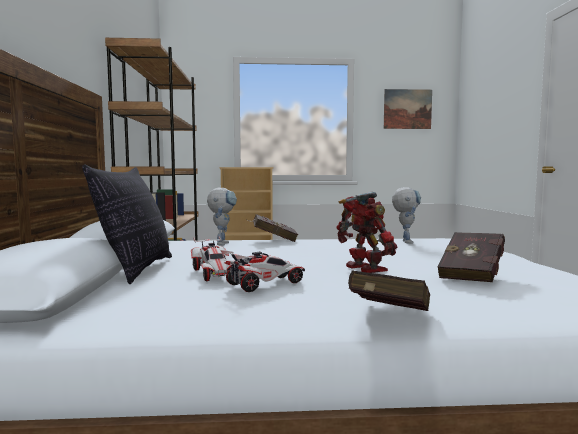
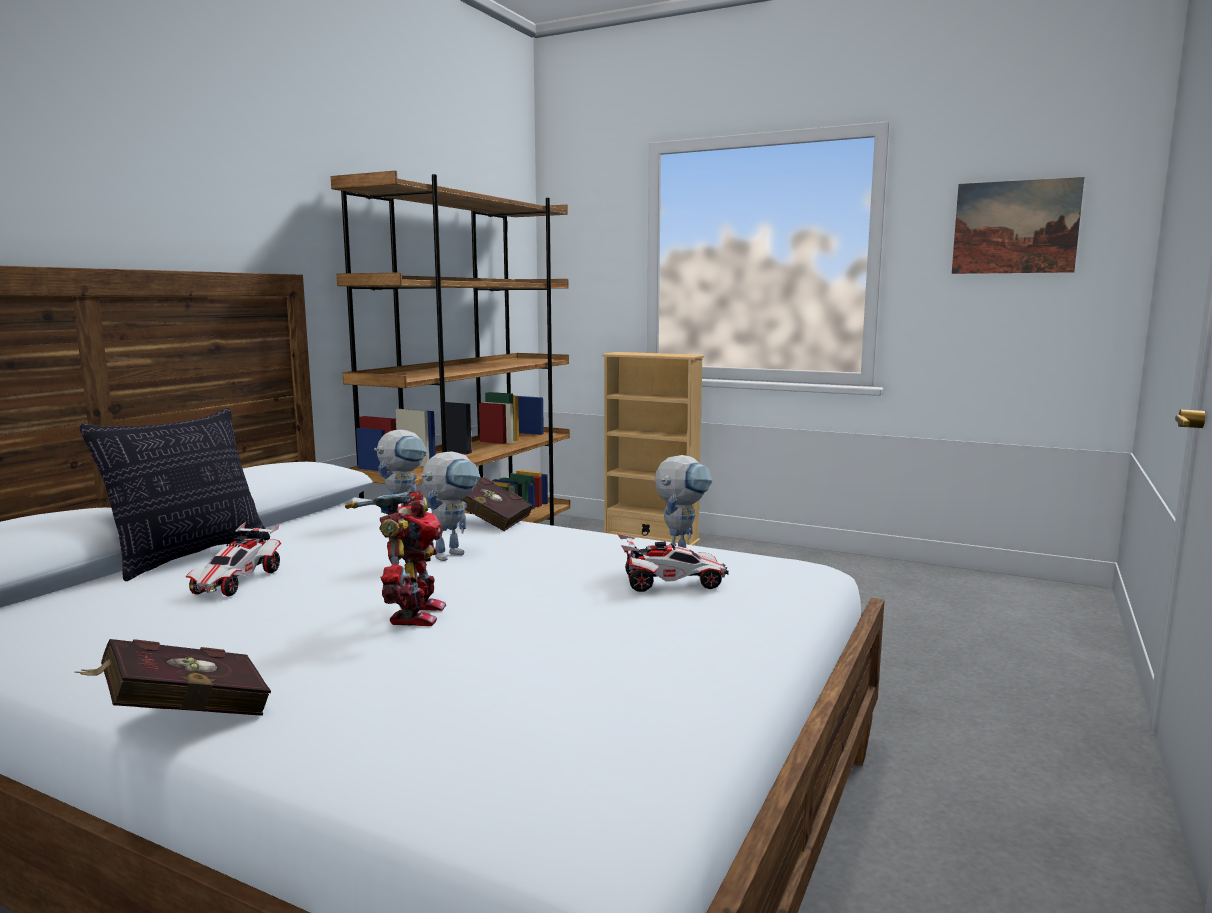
camera: 30 degrees right, 5 degrees up
(265, 284) = (229, 615): toy car -> toy car (671, 583)
(298, 250) = (453, 553): none -> toy robot
(473, 274) = (503, 666): red book -> none

